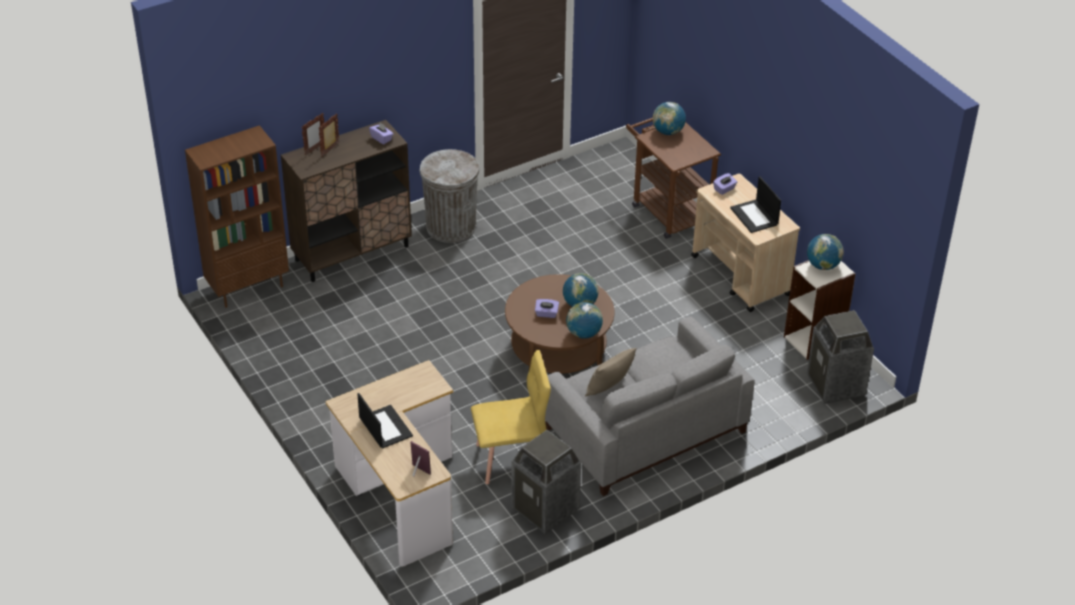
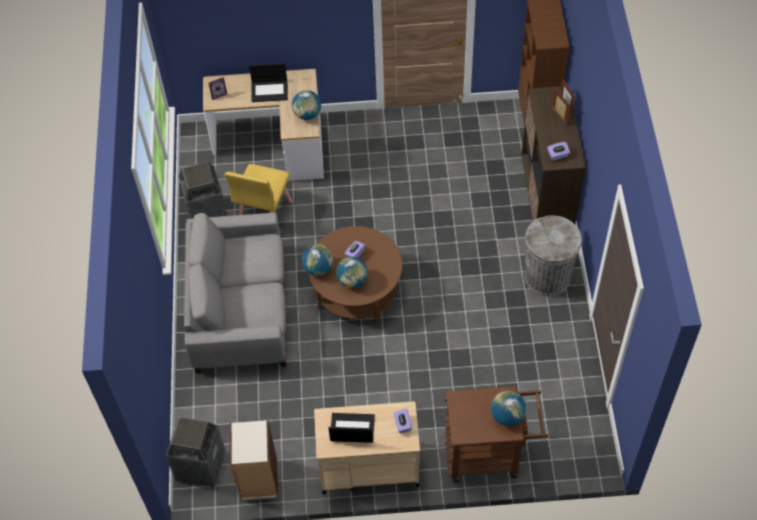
camera: 120 degrees right, 15 degrees up
(609, 388) = (249, 257): beige pillow -> none
(823, 265) = (254, 443): globe -> globe (307, 114)

